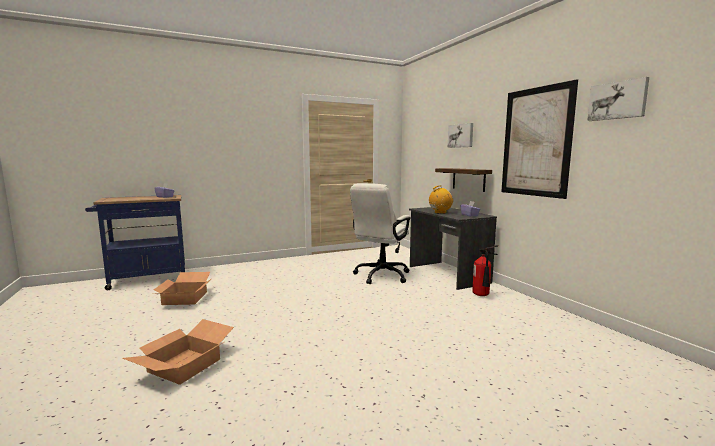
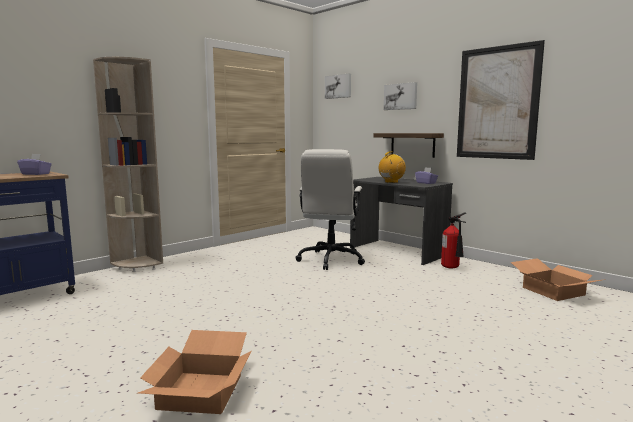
camera: 20 degrees left, 0 degrees up
(184, 298) = (101, 314): cardboard box -> cardboard box (552, 291)
(239, 267) = (137, 268): none -> beige bookcase
(617, 100) = (587, 62): picture -> picture (338, 86)

